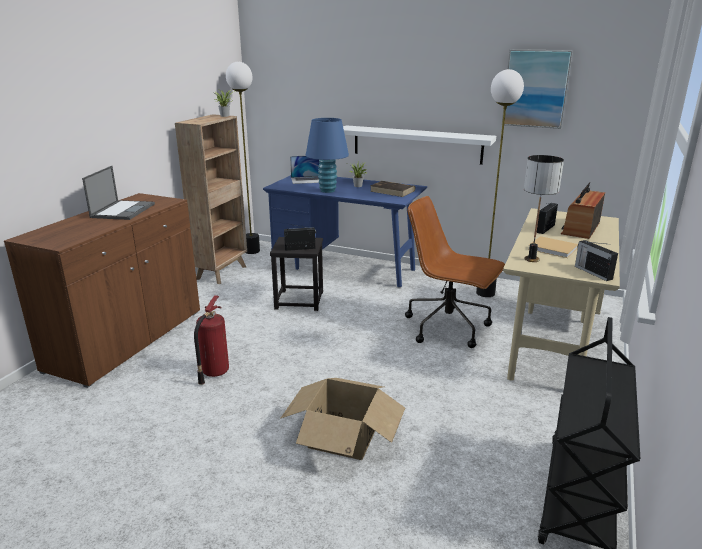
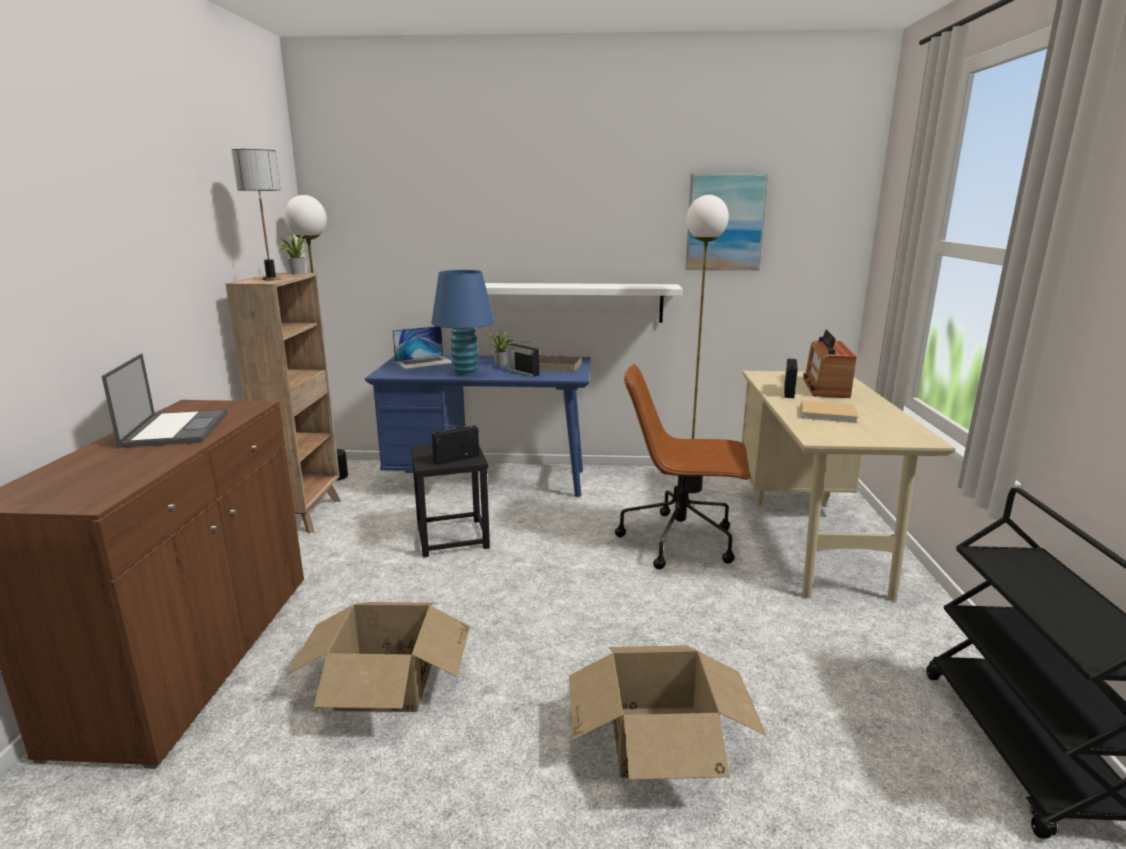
camera: 20 degrees left, 5 degrees down
(214, 373) = (386, 682): fire extinguisher -> cardboard box
(531, 259) = (821, 429): table lamp -> table lamp (271, 279)
(592, 272) = (906, 436): radio -> radio (522, 372)

